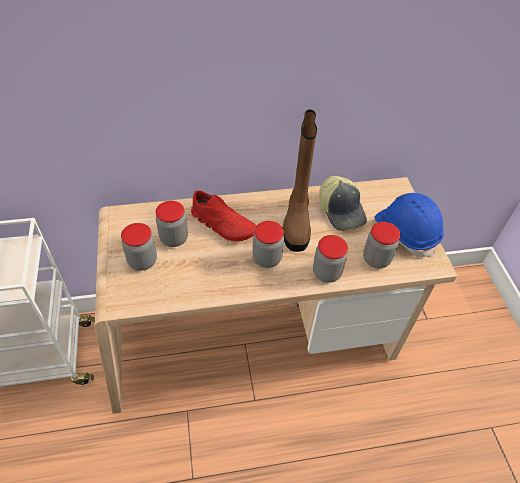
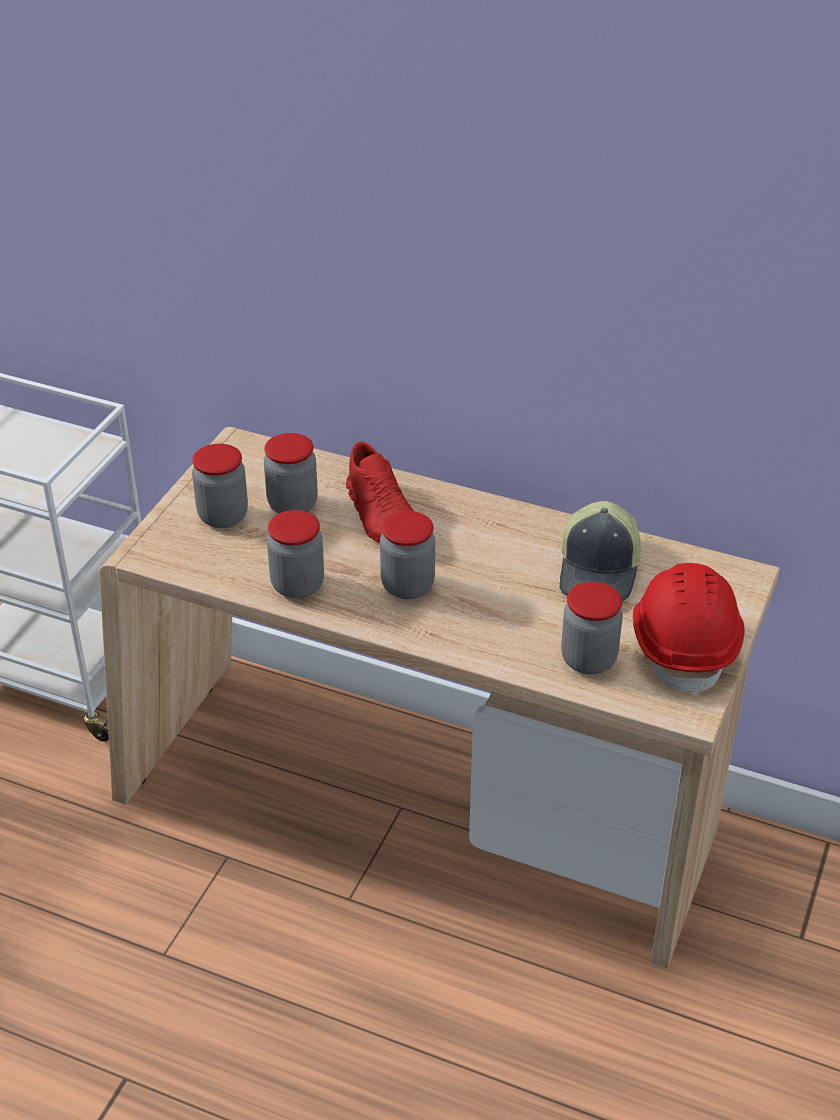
camera: 35 degrees right, 10 degrees down
(297, 222) = (505, 556): brown boot -> none
(326, 273) = (484, 643): jar -> jar (297, 585)
(406, 232) = (684, 645): blue hard hat -> red hard hat

